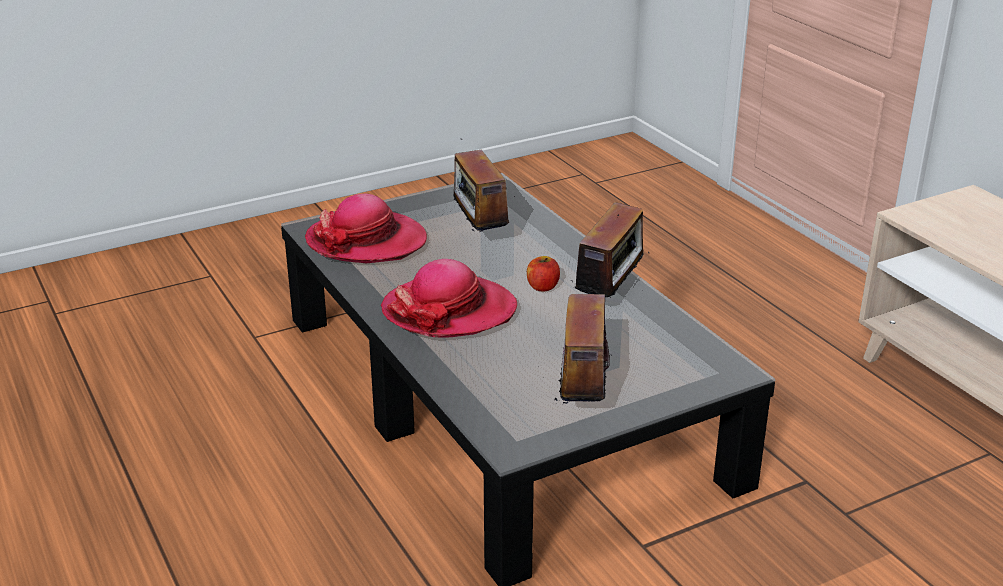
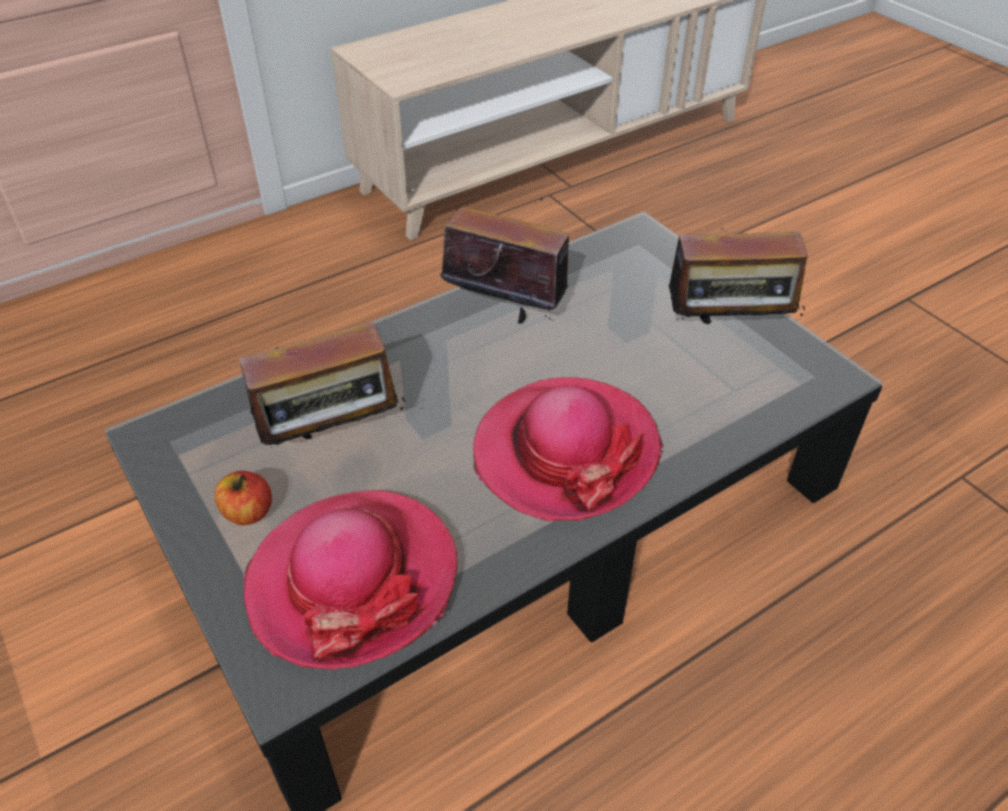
camera: 95 degrees left, 15 degrees up
(542, 287) = (487, 366): apple -> apple (248, 512)

